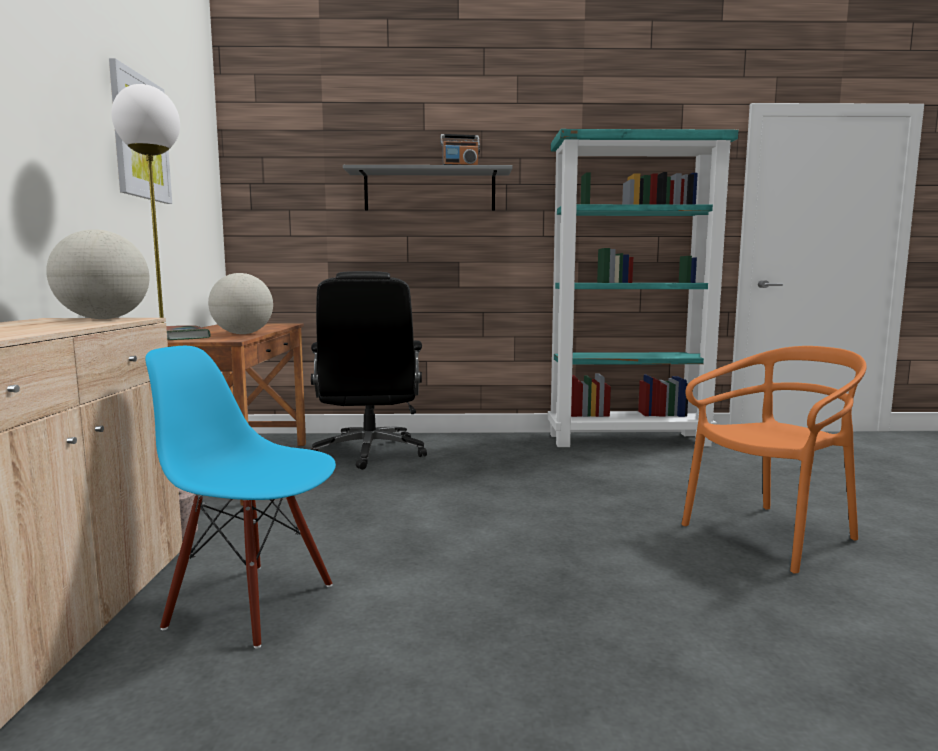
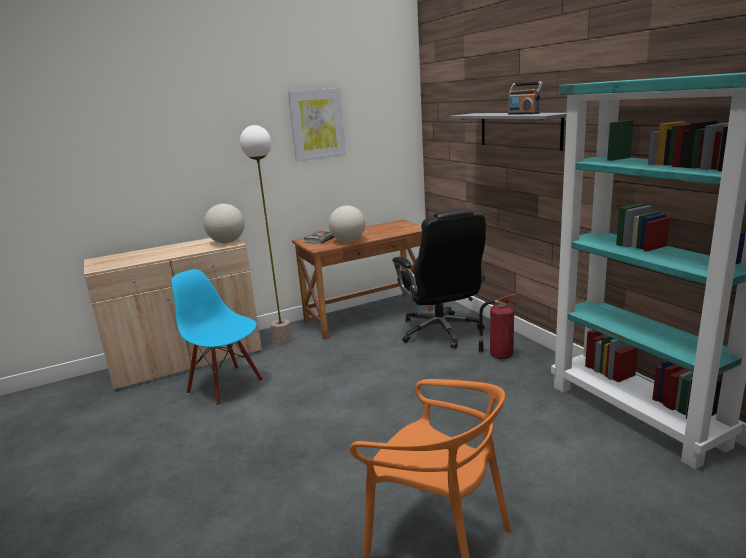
camera: 65 degrees right, 10 degrees up
(253, 604) = (226, 386): blue chair -> blue chair turned 45 degrees counterclockwise
(369, 453) = (441, 331): black office chair -> black office chair turned 75 degrees counterclockwise
(468, 447) = (499, 355): none -> fire extinguisher

